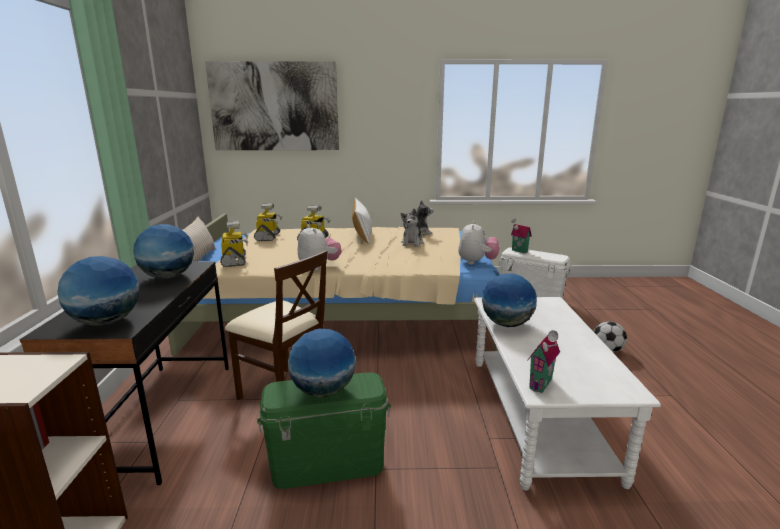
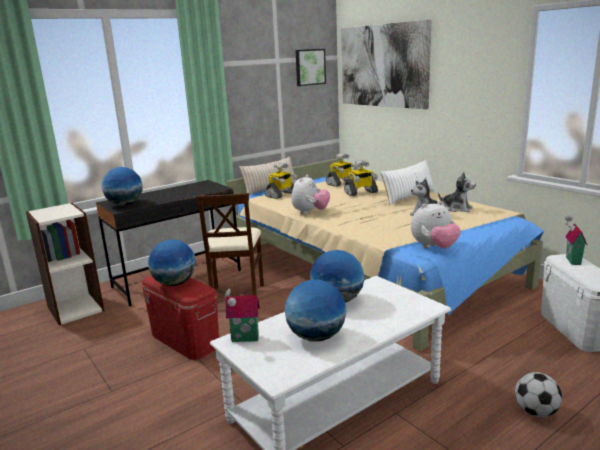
camera: 55 degrees right, 0 degrees up
(168, 277) = (194, 191): globe -> globe (316, 337)
(182, 105) = (309, 67): none -> picture
(328, 464) = (185, 340): green storage box -> red storage box

